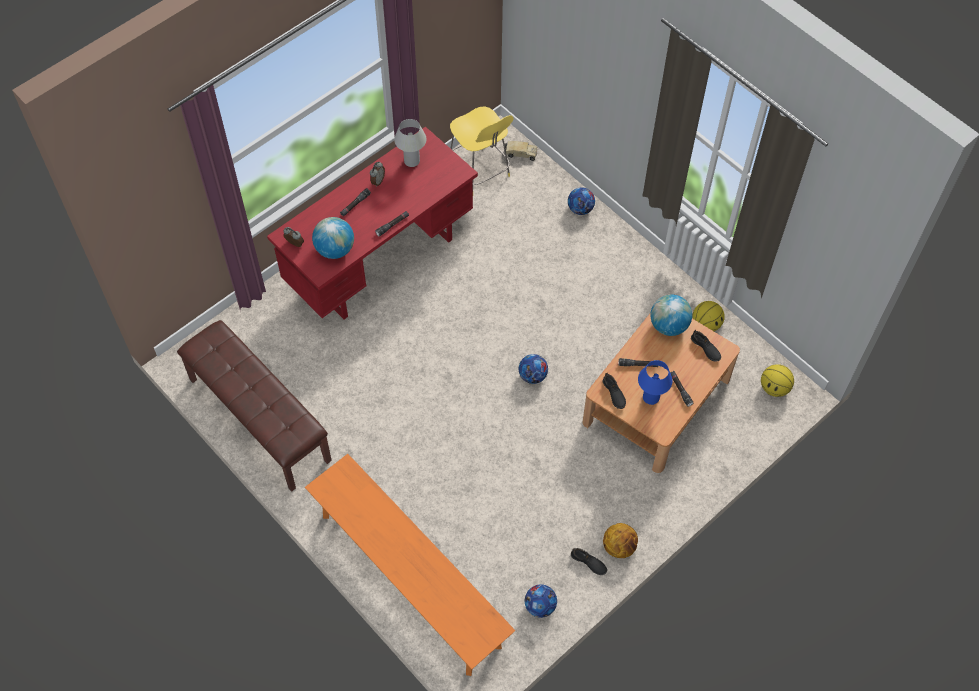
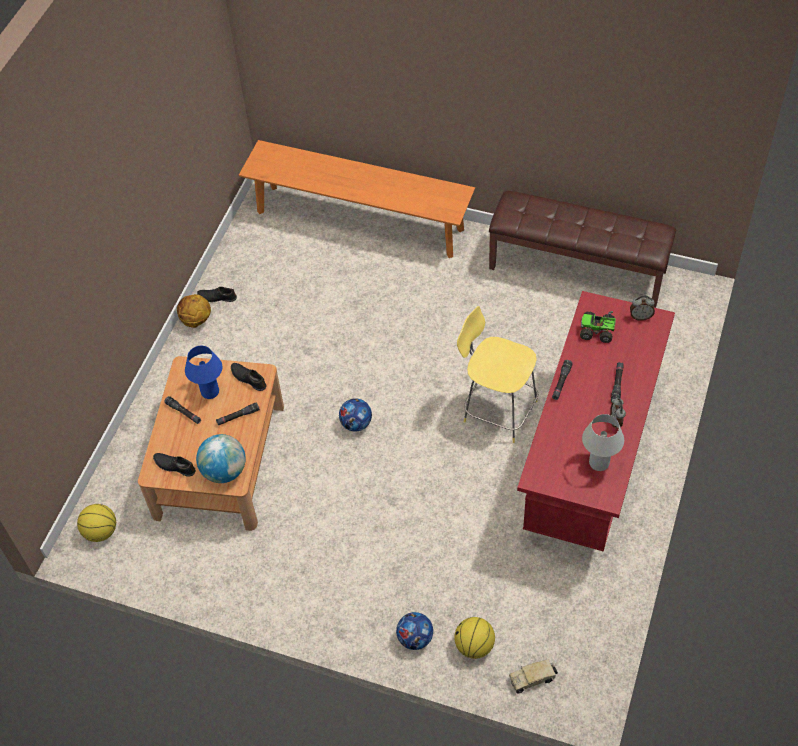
camera: 155 degrees right, 5 degrees down
(335, 249) = (597, 331): globe -> toy truck
(480, 172) = (562, 625): yellow stool -> yellow stool (497, 410)
(540, 606) = (242, 250): football -> none
(706, 324) = (201, 566): basketball -> basketball (474, 646)

